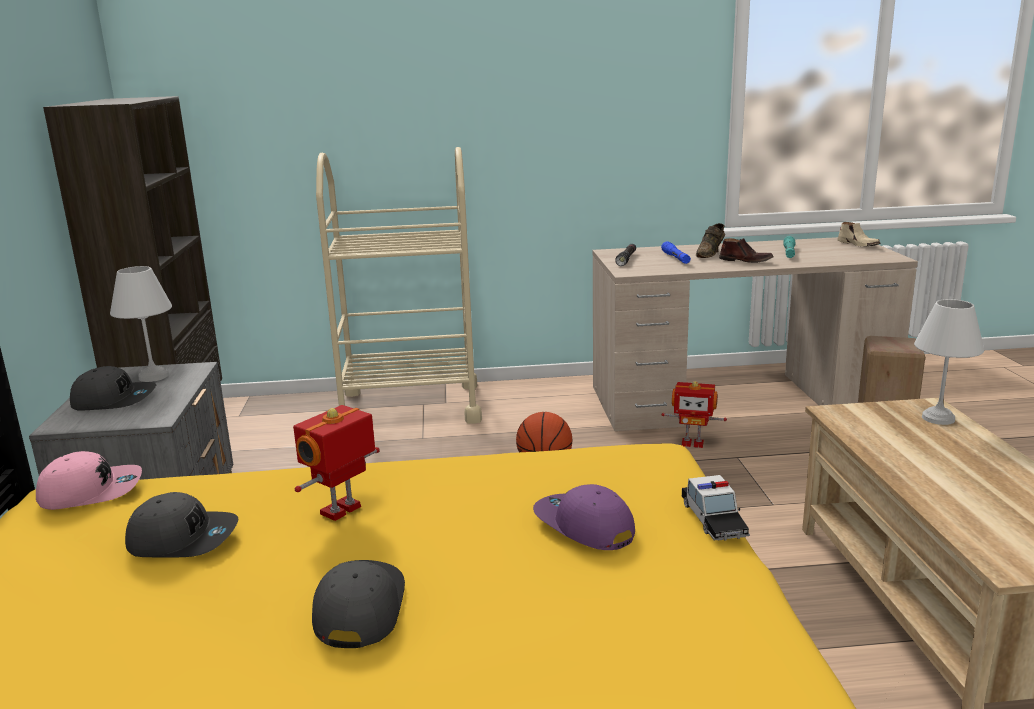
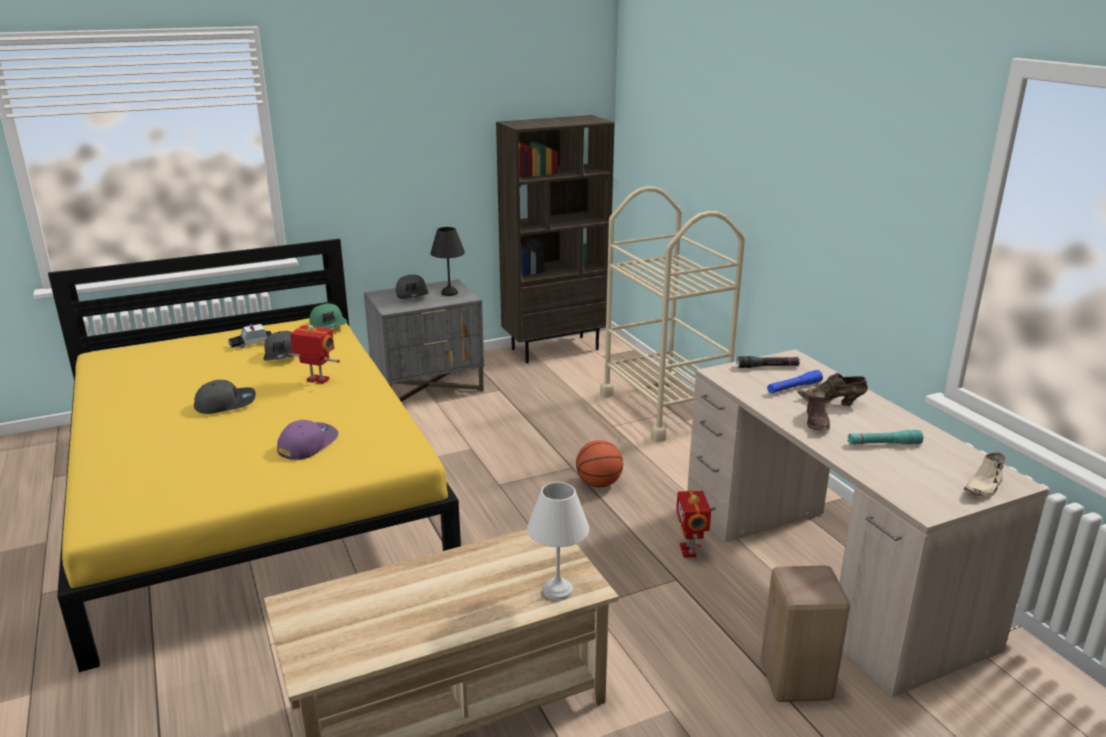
camera: 70 degrees right, 5 degrees up
(91, 491) = (329, 324): pink cap -> green cap
(153, 376) = (450, 292): white table lamp -> black table lamp
(713, 519) = (317, 481): toy car -> toy car (251, 343)

